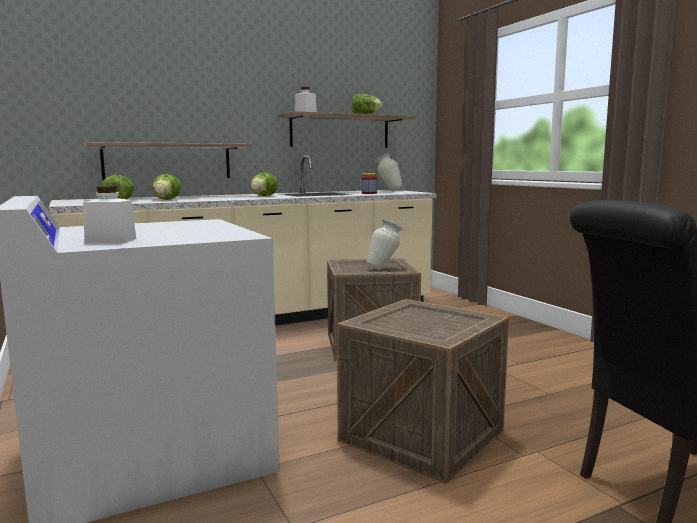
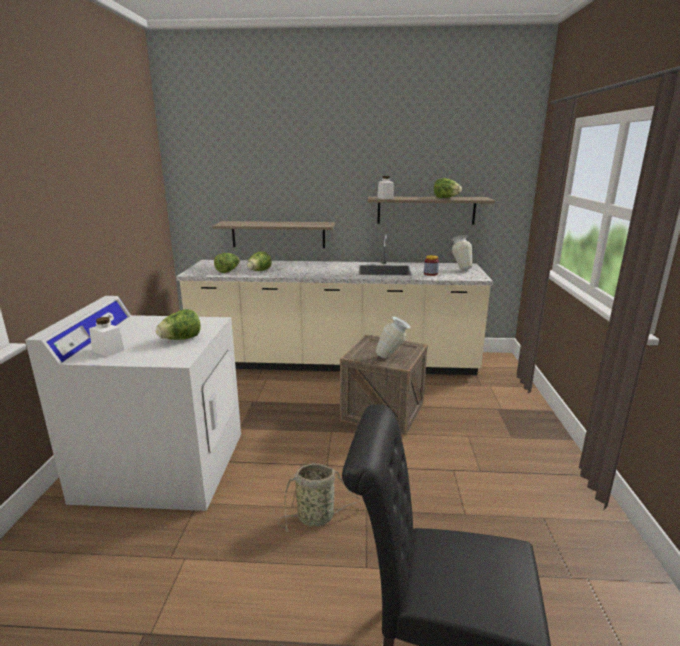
camera: 30 degrees right, 10 degrees up
(263, 196) = (336, 270): lettuce -> lettuce (181, 339)
(422, 435) = (318, 517): crate -> basket

